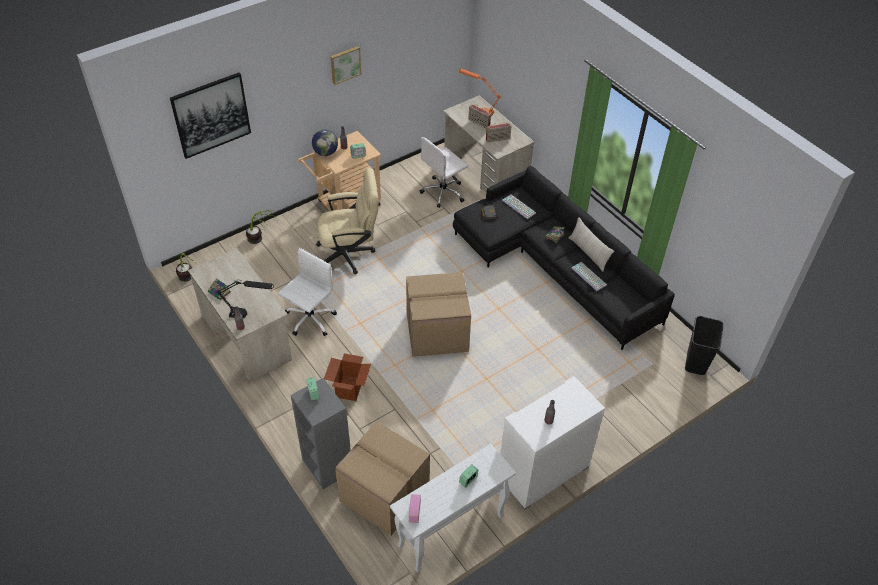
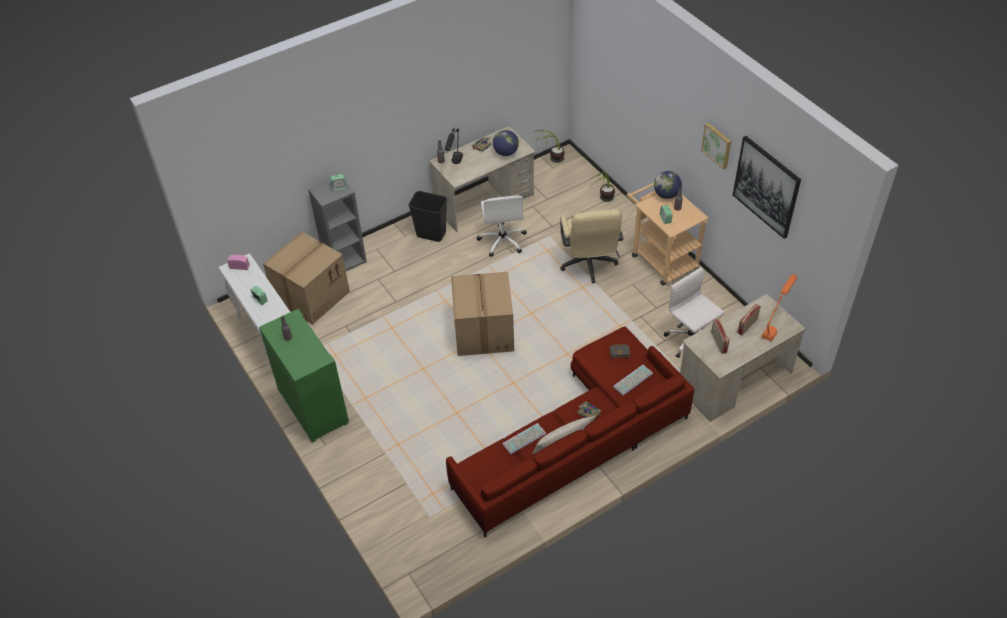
camera: 95 degrees right, 0 degrees up
(211, 115) = (620, 65): picture -> picture (766, 186)
(235, 271) = (506, 153): none -> globe
(309, 320) = (502, 240): white office chair -> white office chair turned 45 degrees clockwise
(349, 388) = (422, 270): cardboard box -> none
(543, 472) = (312, 406): white cabinet -> green cabinet
(556, 266) = (577, 439): black sofa -> red sofa
(696, 363) = (427, 561): black trash can -> black trash can (430, 234)

